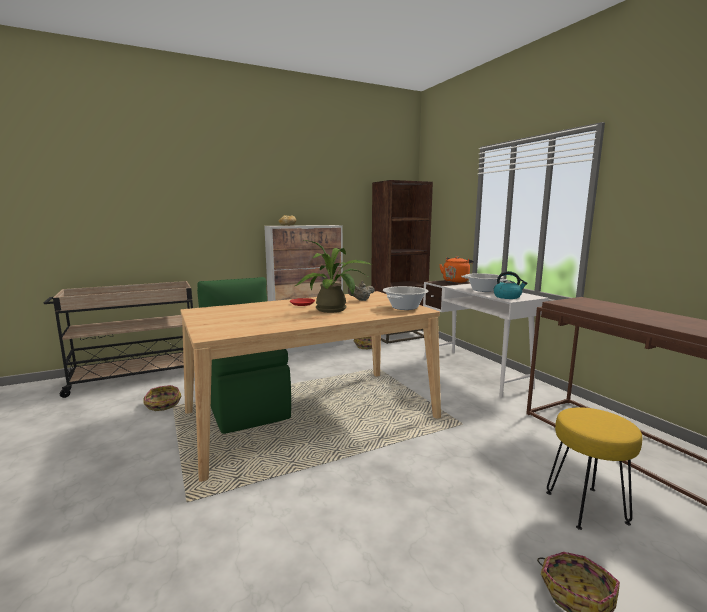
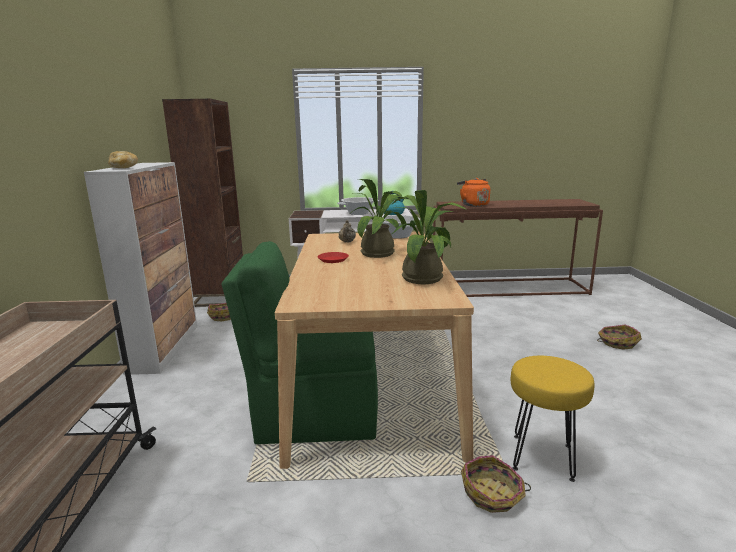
camera: 65 degrees left, 5 degrees up
(162, 405) = (231, 493): basket -> basket (493, 494)
(268, 325) = (425, 277): none -> potted plant
(456, 281) = (306, 212): orange kettle -> orange kettle (473, 205)
(587, 508) = (551, 318): yellow stool -> yellow stool (543, 456)

